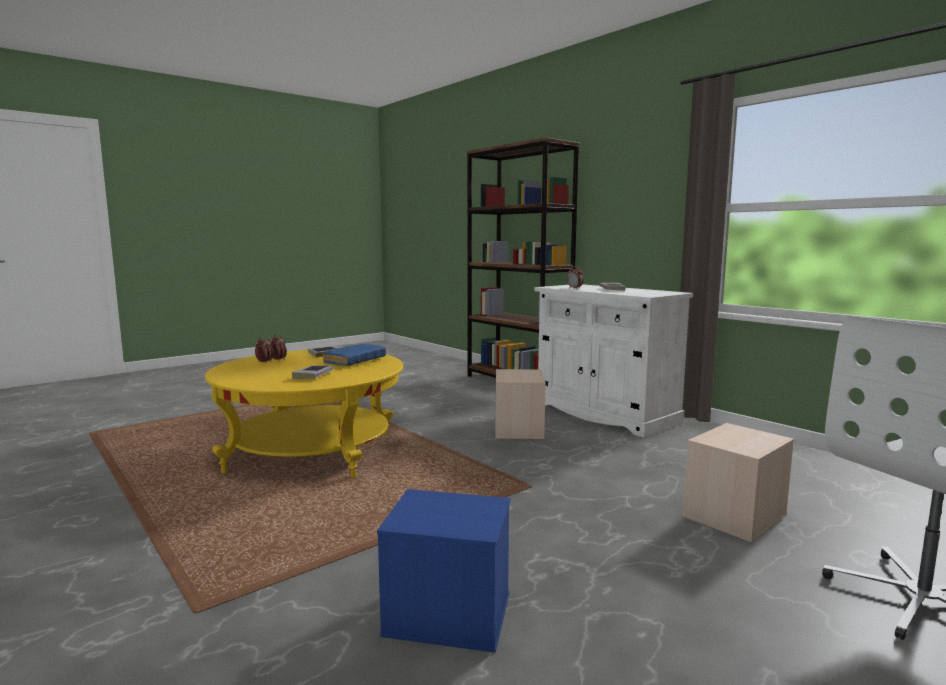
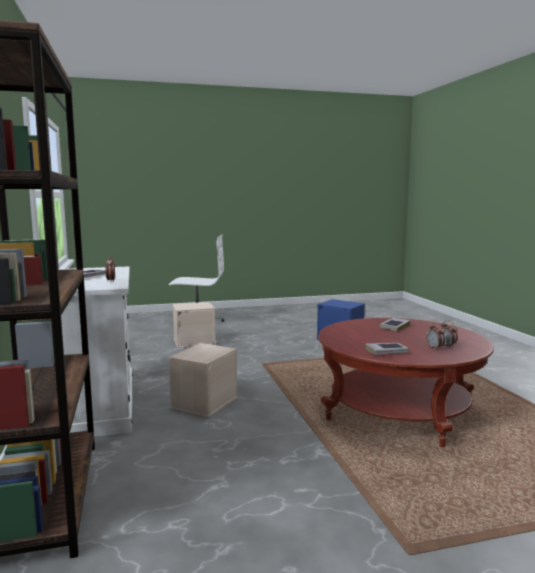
camera: 155 degrees left, 0 degrees up
(312, 451) = (398, 412): yellow coffee table -> red coffee table
(355, 361) = (360, 338): blue book -> none

